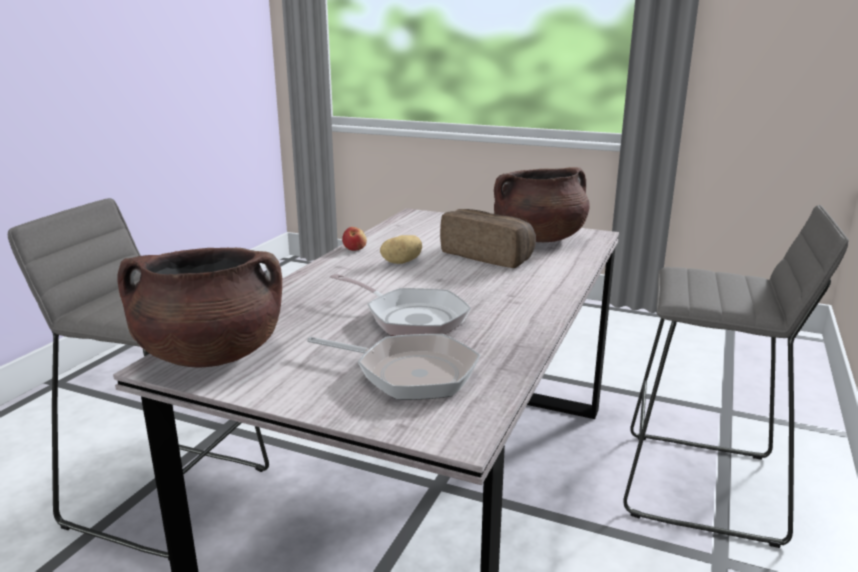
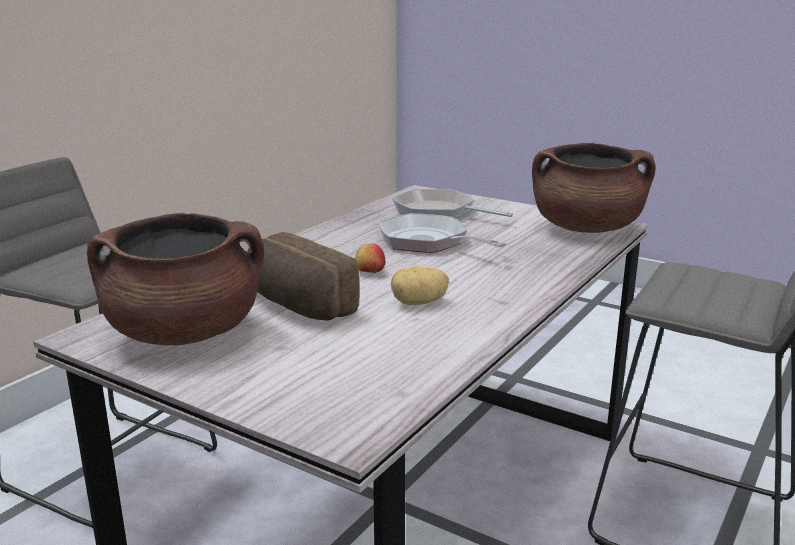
camera: 170 degrees left, 0 degrees up
(355, 249) = (483, 332): apple -> apple (369, 272)

